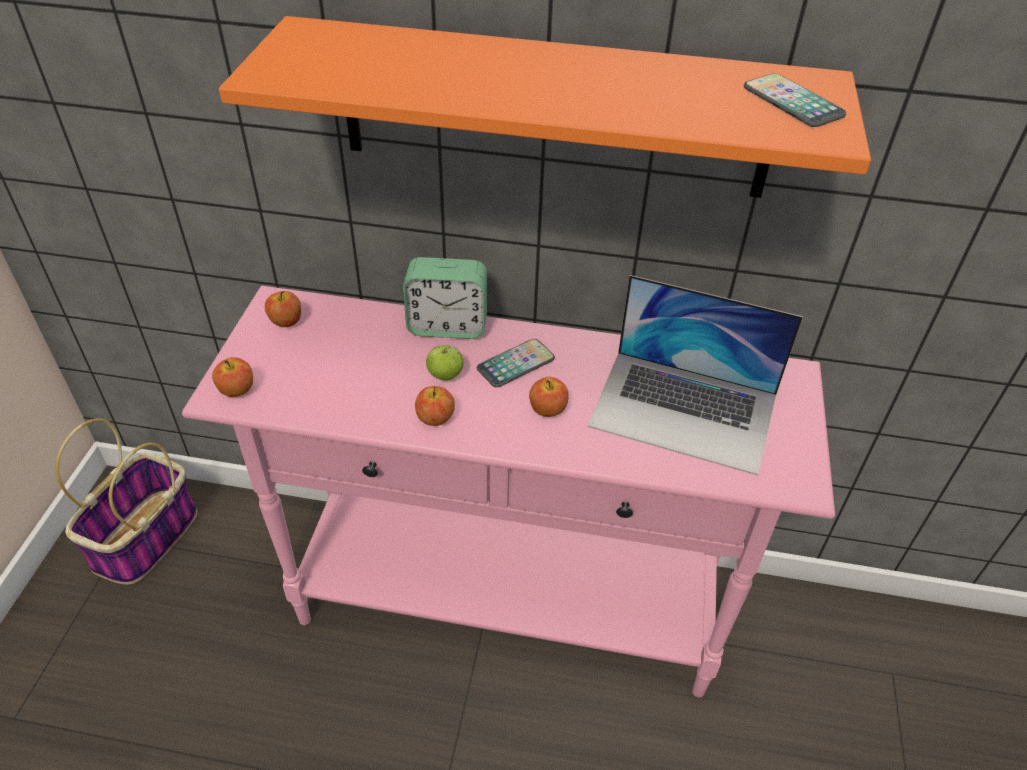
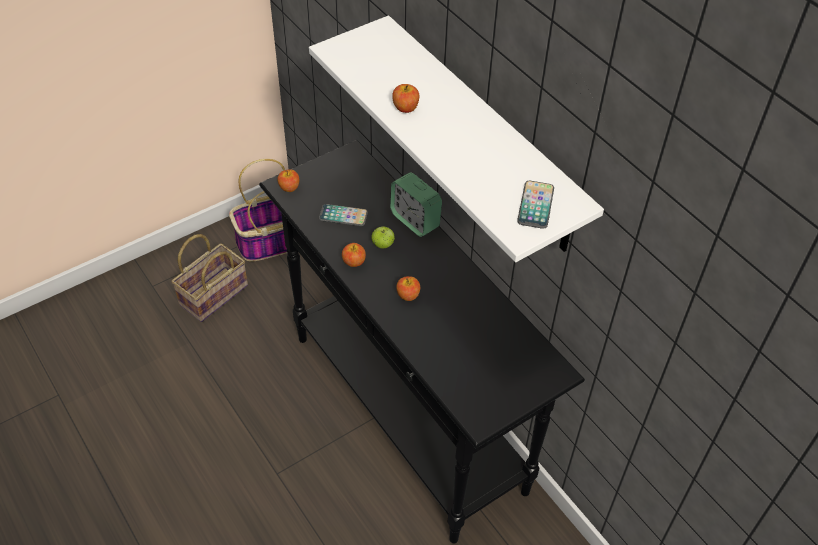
camera: 45 degrees right, 5 degrees up
(124, 656) = (214, 293): none -> basket
(286, 321) = (345, 167): apple -> apple (405, 108)
(509, 603) = (407, 413): pink console table -> black console table
(515, 364) = (422, 263): phone -> phone (343, 216)
(554, 110) = (483, 136): orange shelf -> white shelf
(684, 410) = (472, 345): laptop -> none

